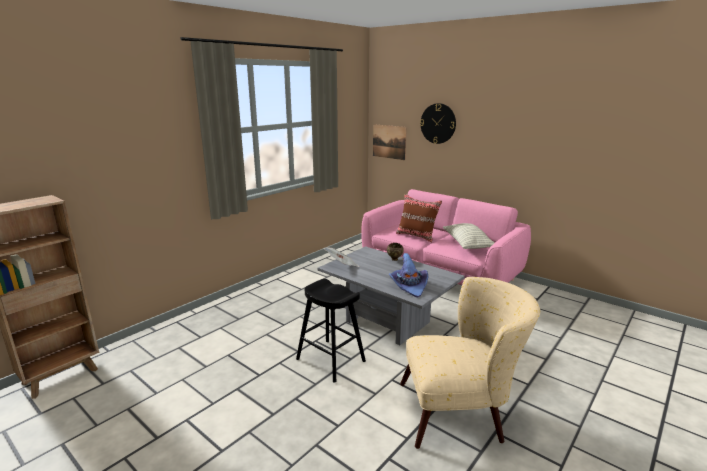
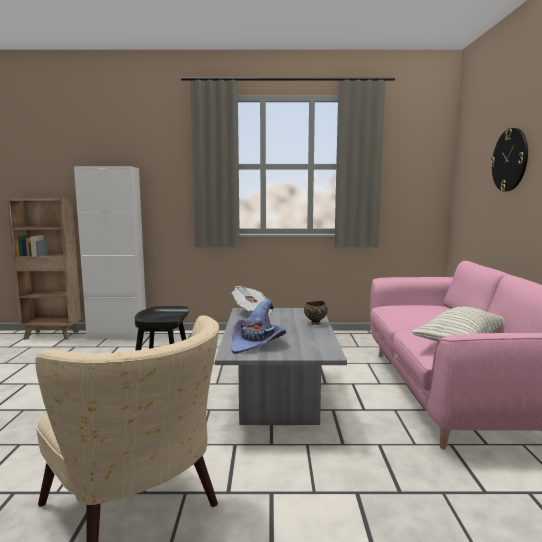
camera: 50 degrees right, 10 degrees down
(146, 339) = (117, 335): none -> white cabinet
(389, 142) = (466, 196): picture -> none
(417, 236) = (415, 318): brown pillow -> none

